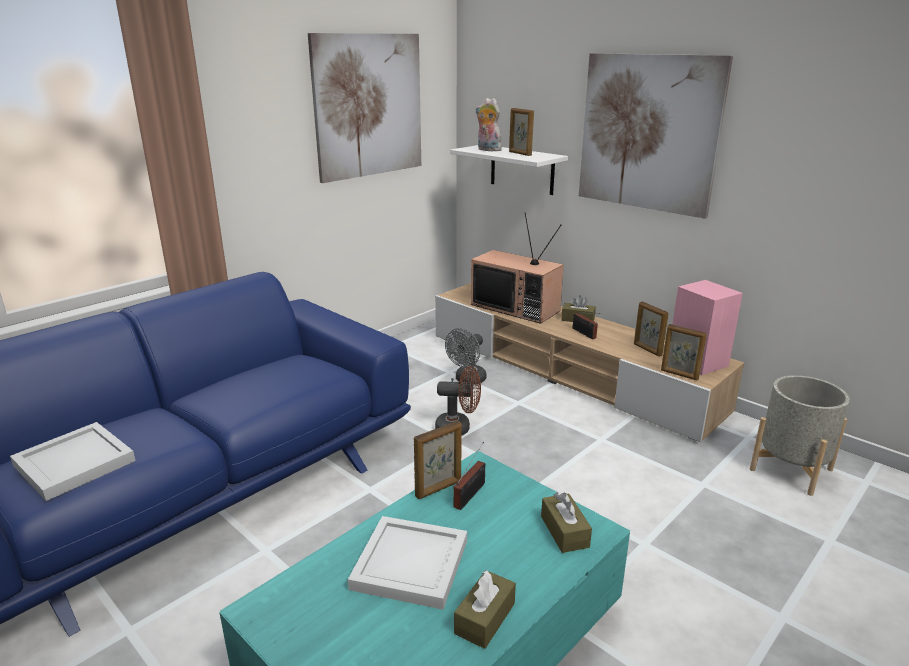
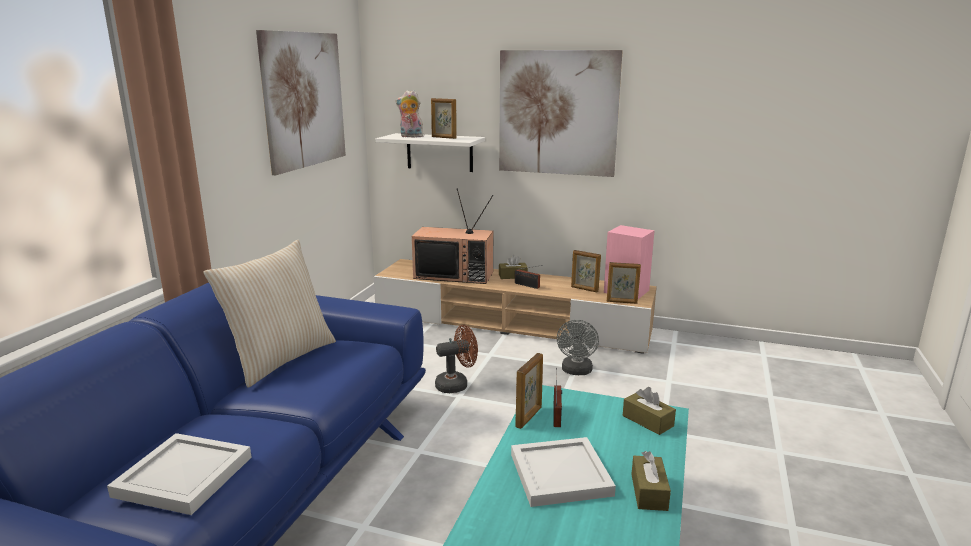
camera: 25 degrees left, 5 degrees down
(254, 368) = (280, 359): none -> beige pillow
(467, 380) = (433, 346): grey fan -> grey fan (576, 371)
(791, 469) = (715, 358): grey planter -> none

